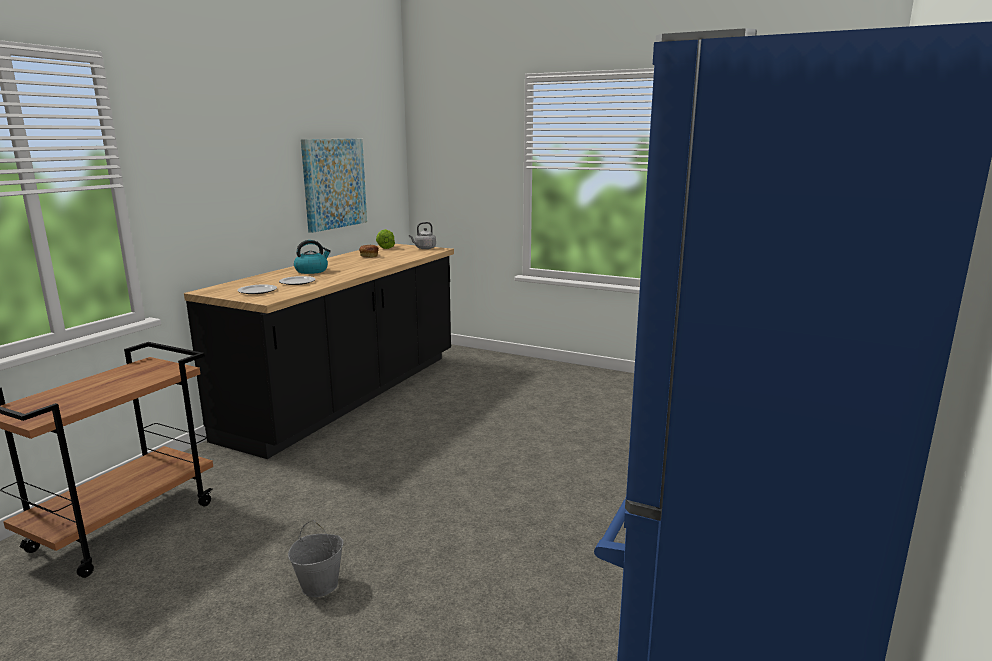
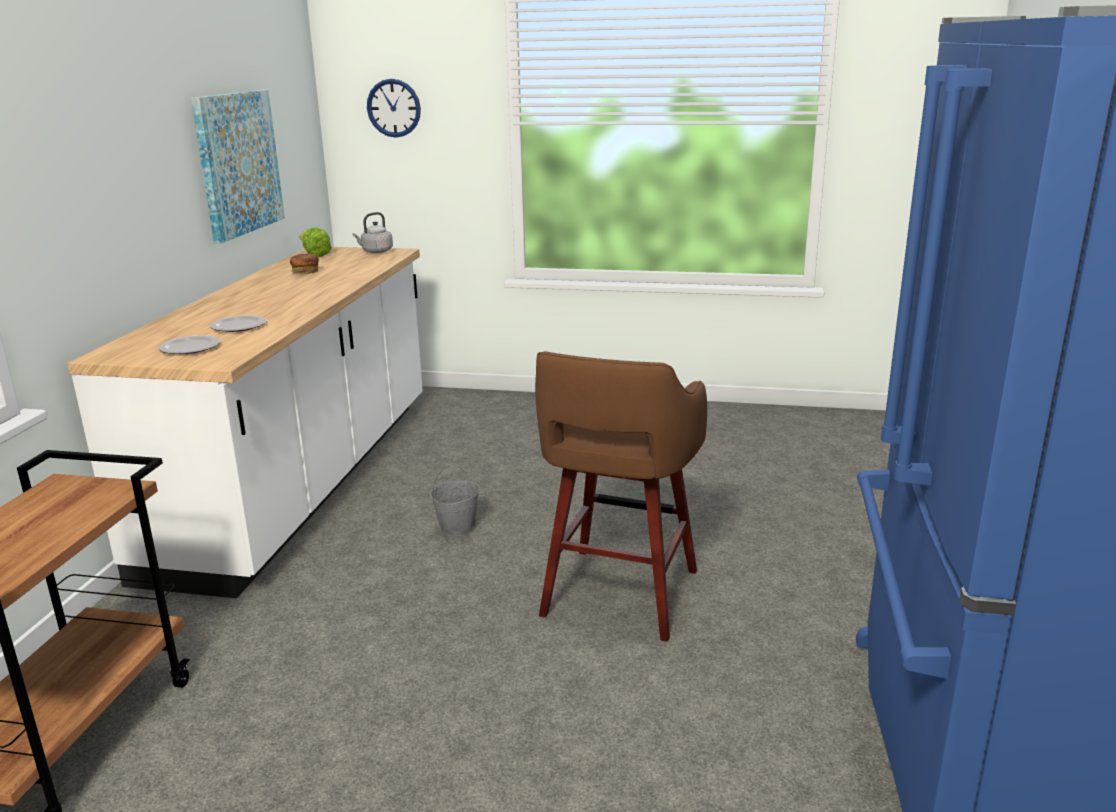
camera: 15 degrees left, 5 degrees up
(312, 271) = (241, 304): kettle -> none
(320, 585) = (430, 769): grey bucket -> grey bucket (458, 528)
(349, 395) = (304, 481): black counter -> white counter
(451, 155) = (394, 108): none -> wall clock
(511, 497) = (618, 596): none -> brown stool

